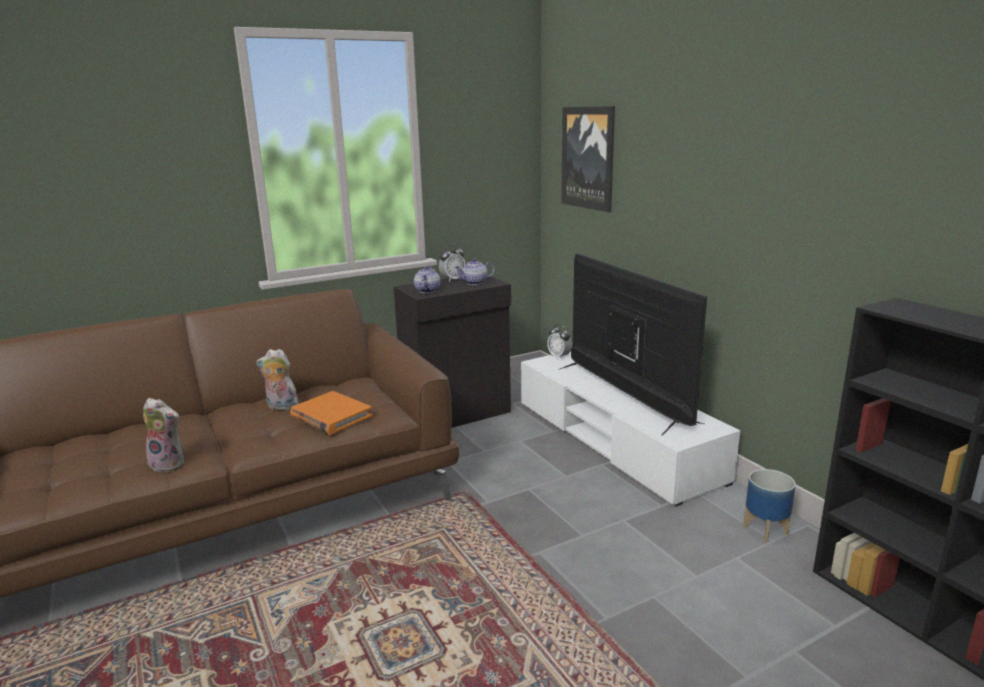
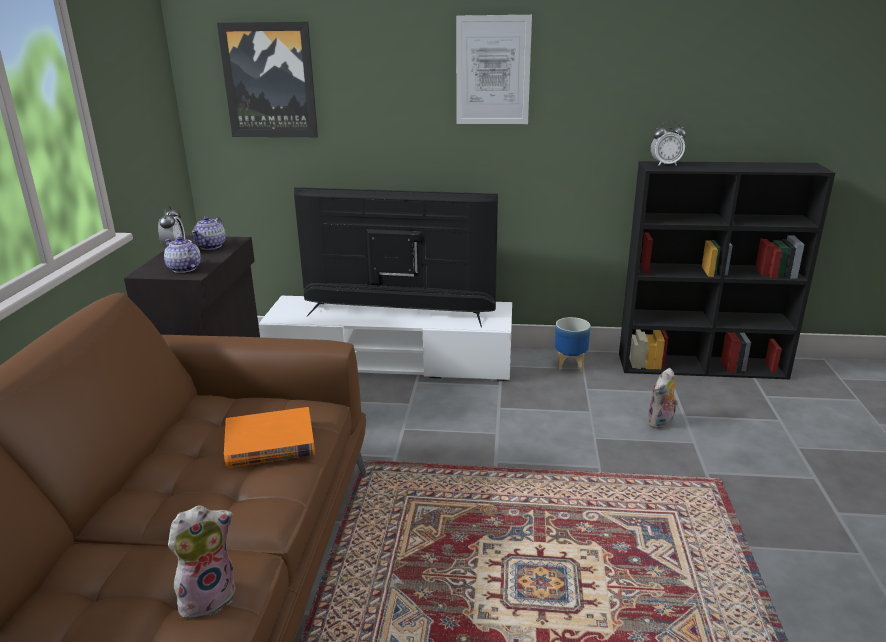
camera: 55 degrees left, 5 degrees up
(280, 407) = (180, 470): plush toy -> plush toy (661, 423)
(559, 357) = (283, 306): alarm clock -> alarm clock (665, 164)
(750, 161) = (493, 70): none -> picture

